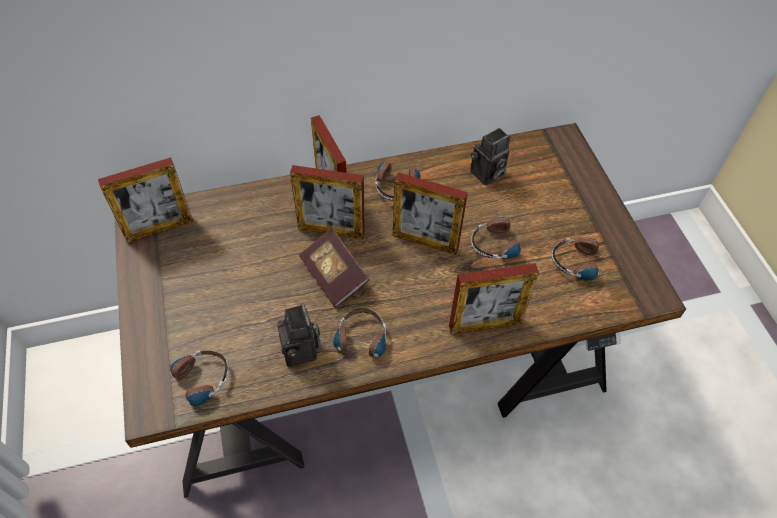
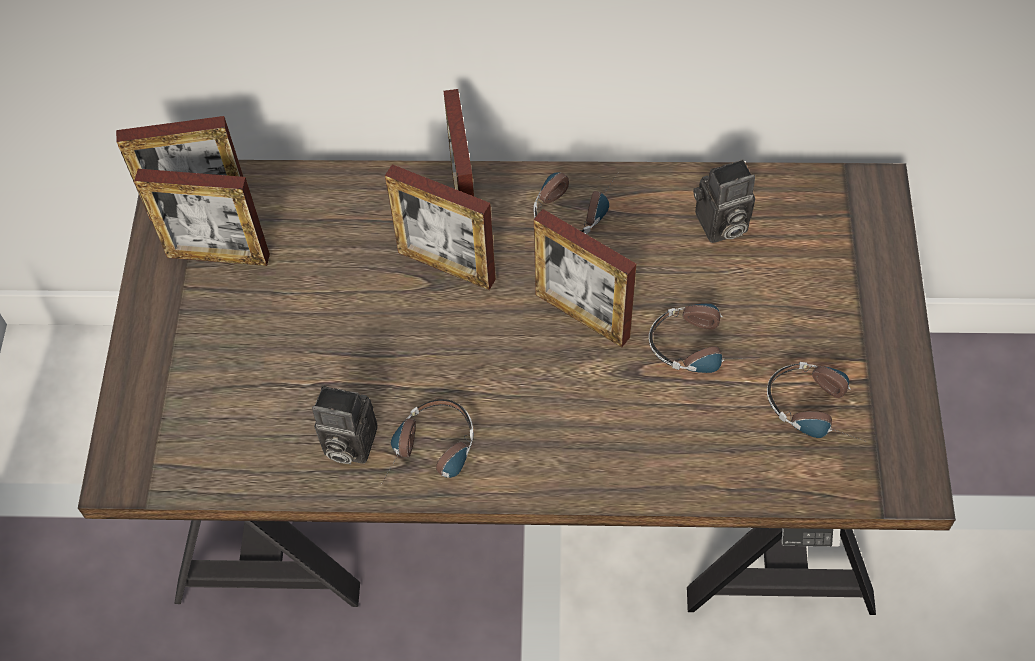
camera: 20 degrees right, 5 degrees up
(193, 385) = (185, 454): headphones -> none
(302, 352) = (346, 443): camera -> camera turned 105 degrees clockwise
(334, 276) = (428, 339): book -> none
(485, 324) = (626, 467): picture frame -> picture frame (218, 256)

